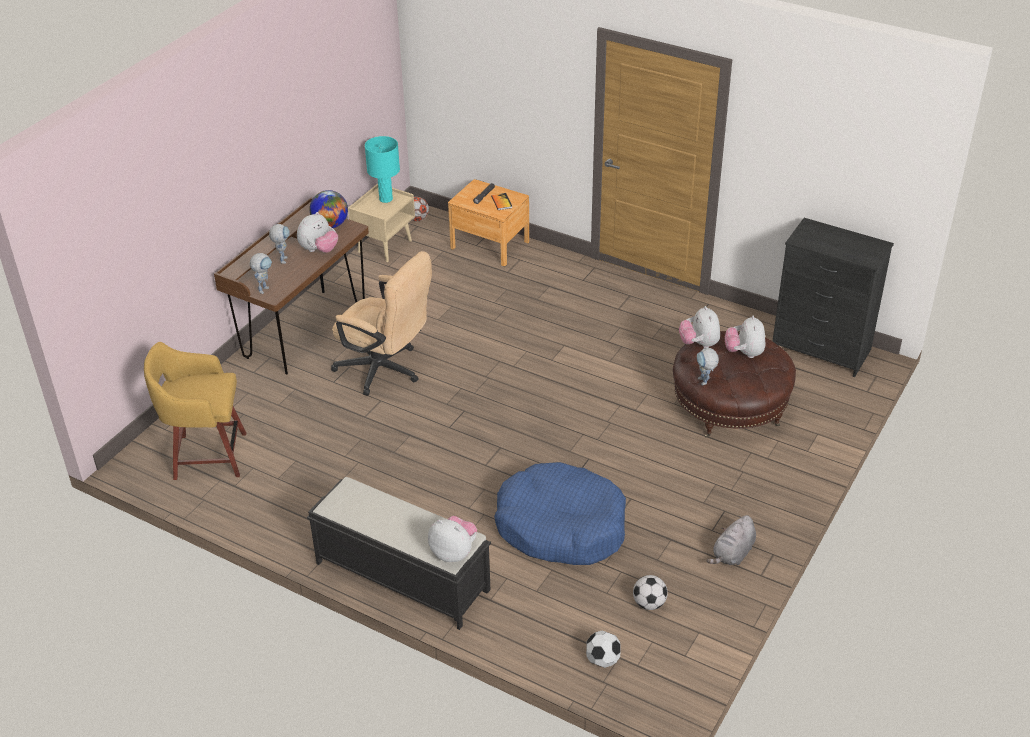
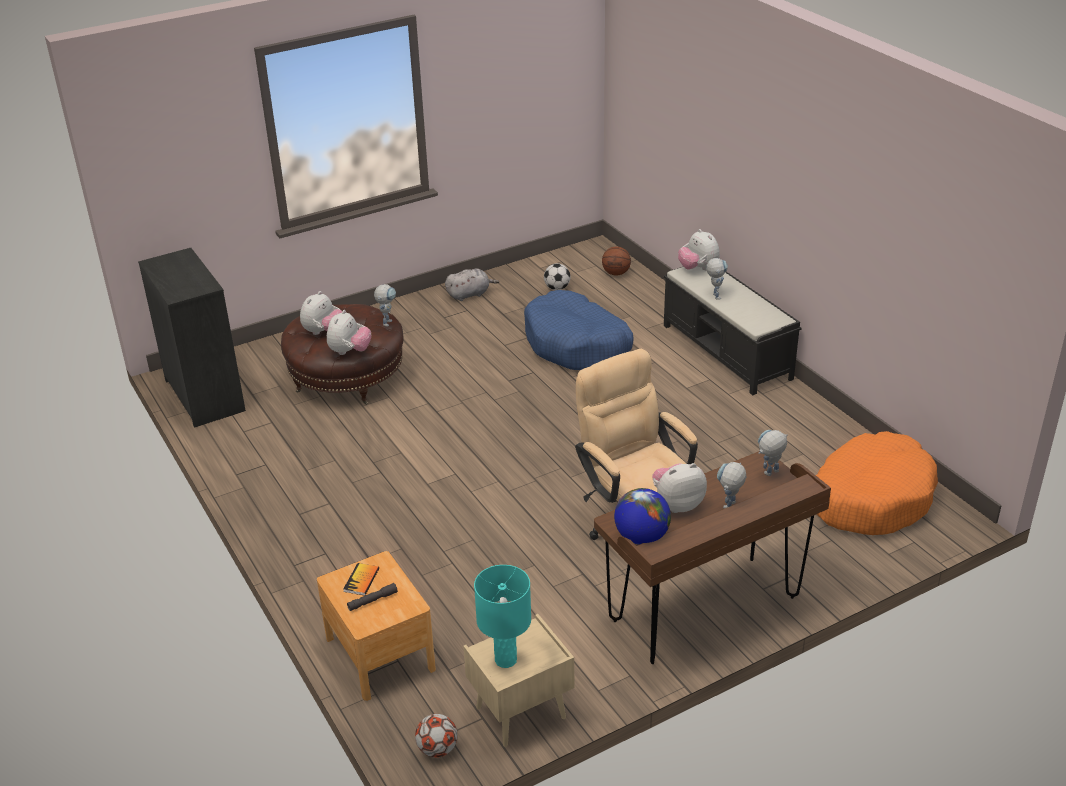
camera: 150 degrees left, 5 degrees down
(207, 456) = (871, 497): yellow stool -> orange dog bed
(413, 517) = (715, 295): none -> toy robot
(602, 660) = (616, 273): football -> basketball

